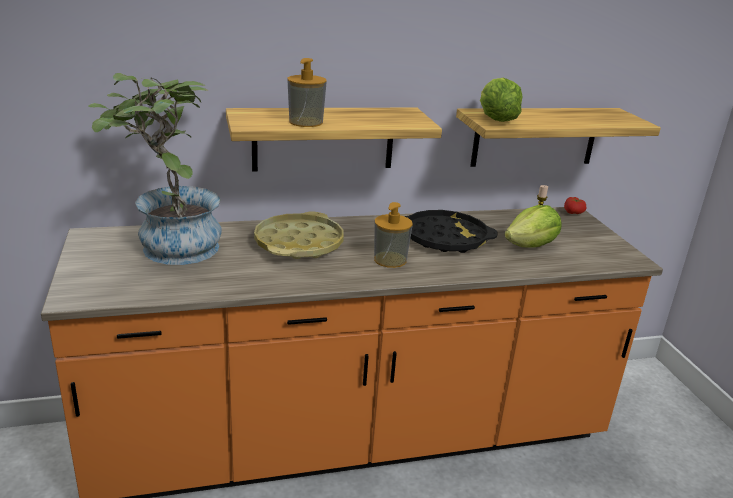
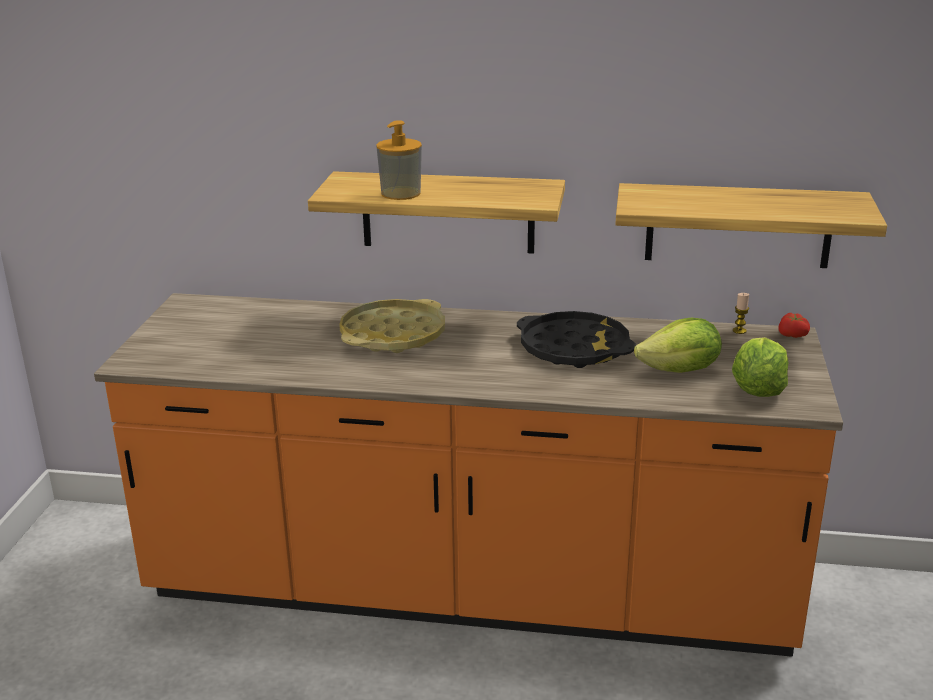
camera: 25 degrees right, 0 degrees up
(168, 247) = (253, 323): potted plant -> none
(390, 259) = (481, 365): soap dispenser -> none
(496, 120) = (648, 202): lettuce -> lettuce (757, 390)

